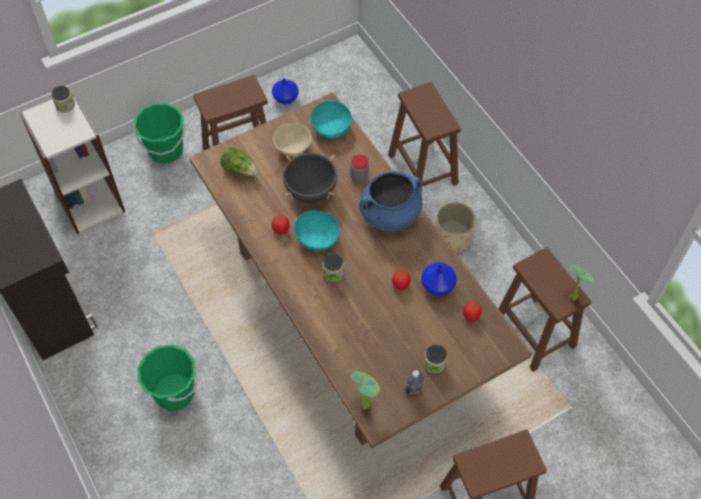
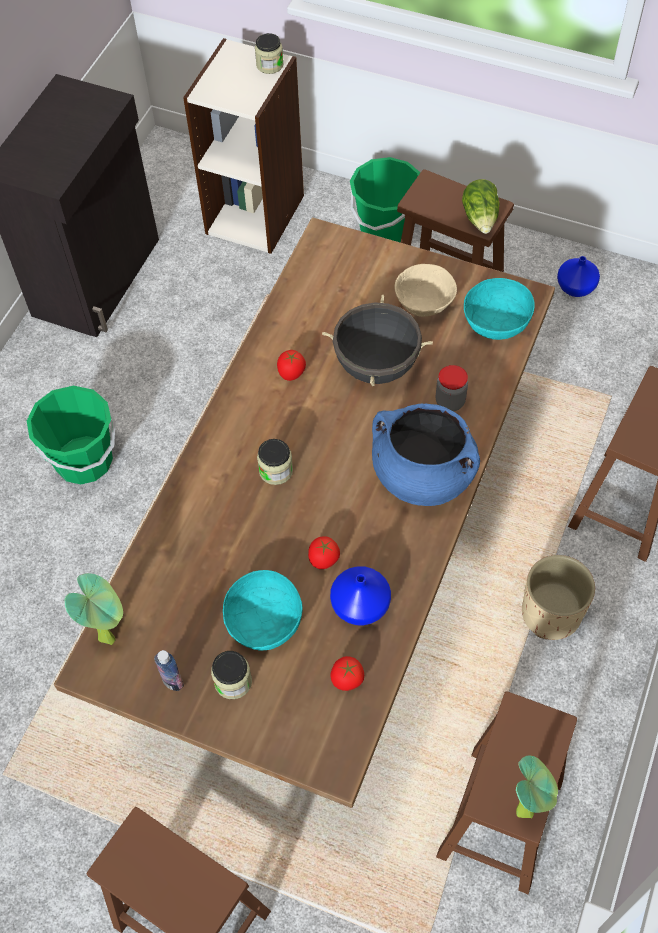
camera: 55 degrees right, 0 degrees up
(239, 169) = (340, 274): lettuce -> lettuce (481, 218)
(317, 238) = (313, 419): turquoise bowl -> turquoise bowl (264, 621)

